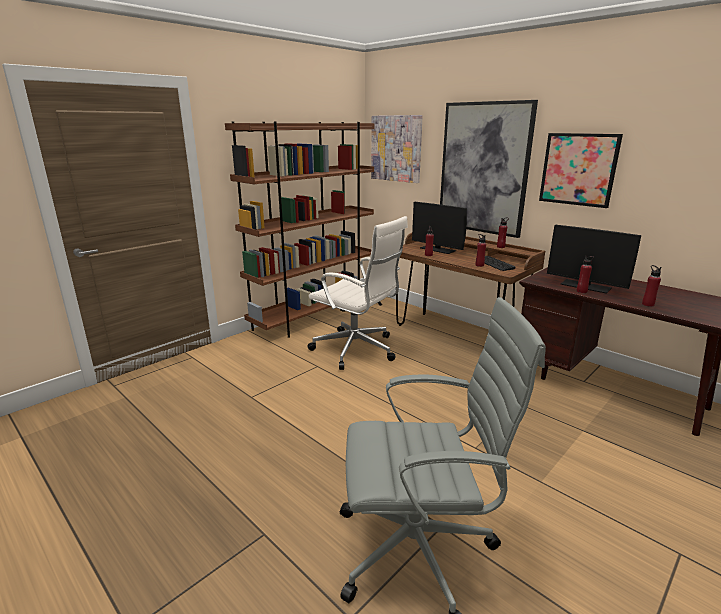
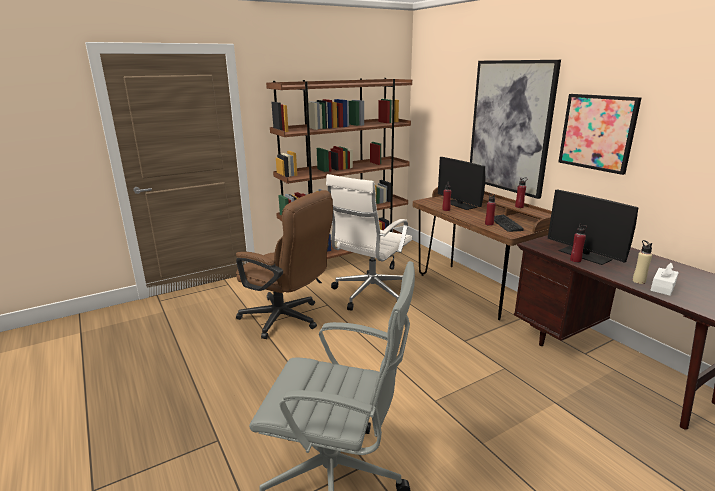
camera: 15 degrees right, 0 degrees up
(280, 387) = (287, 319): none -> brown office chair
(357, 350) = (370, 294): white office chair -> white office chair turned 75 degrees clockwise
(396, 148) = (435, 103): picture -> none
(647, 304) = (638, 281): red bottle -> beige bottle
(671, 308) = (662, 287): none -> white tissue box

